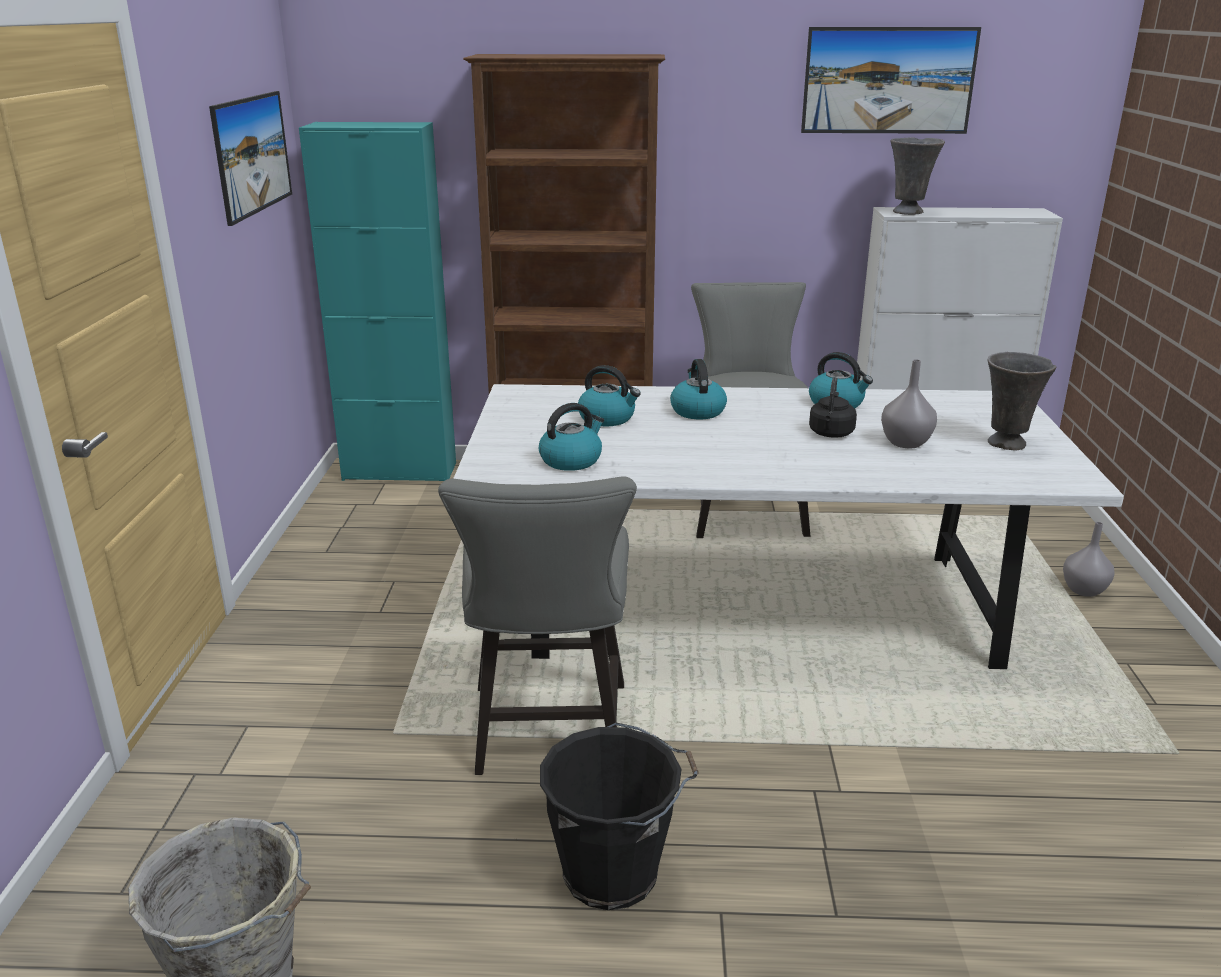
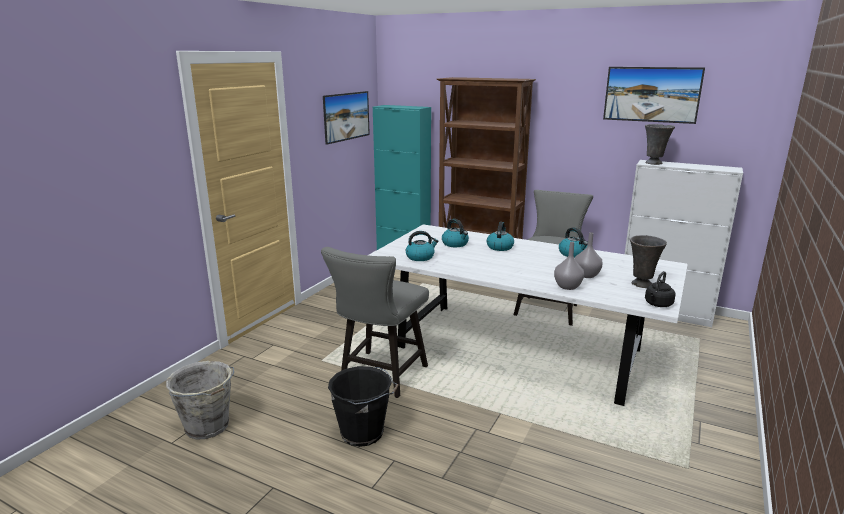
camera: 25 degrees right, 5 degrees down
(831, 434) = (552, 266): black kettle -> black kettle (657, 304)
(1085, 590) = (709, 382): grey vase -> grey vase (568, 287)

